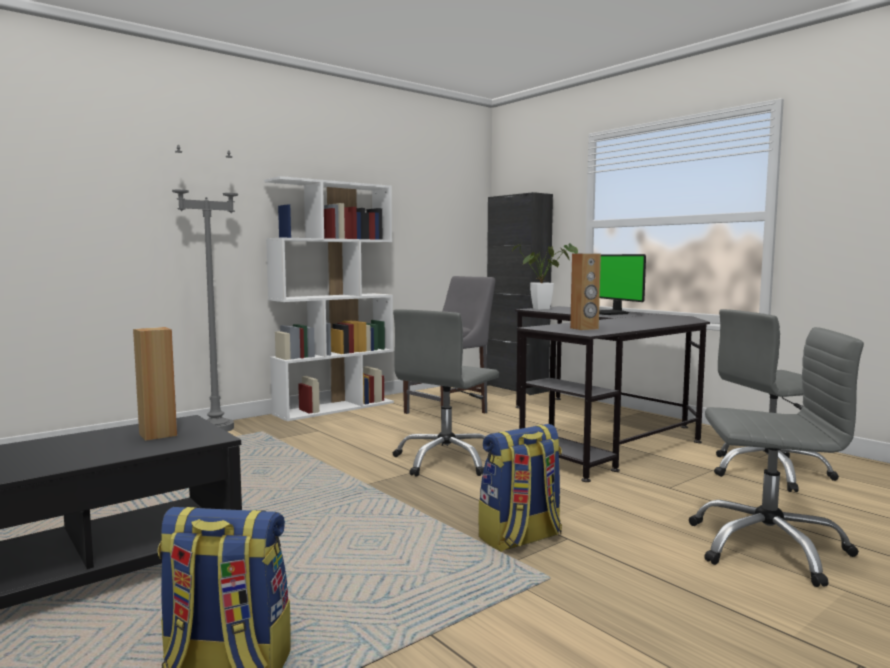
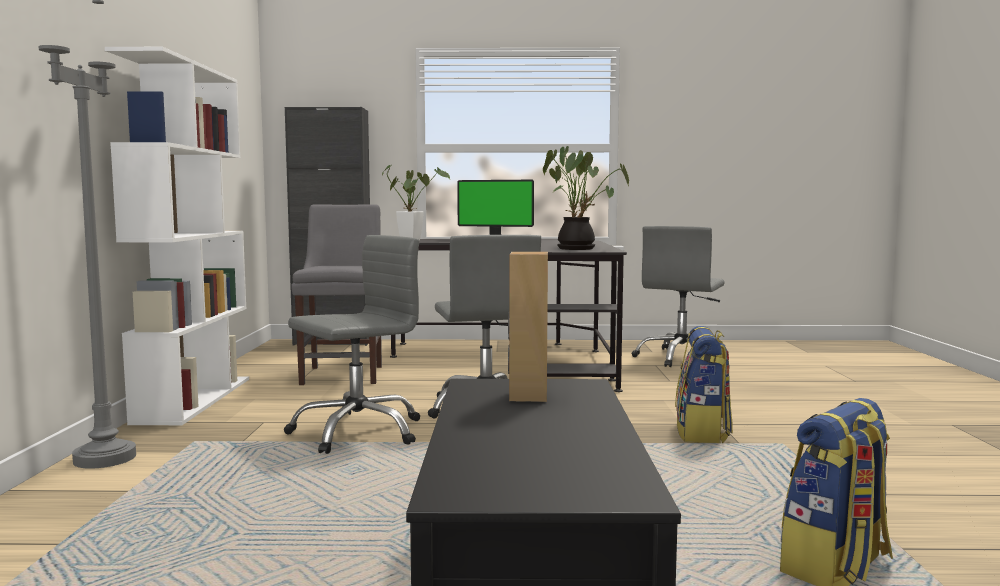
camera: 50 degrees left, 0 degrees up
(584, 328) = (579, 249): brown speaker -> potted plant
(767, 547) = (797, 394): grey office chair -> grey office chair (357, 432)

